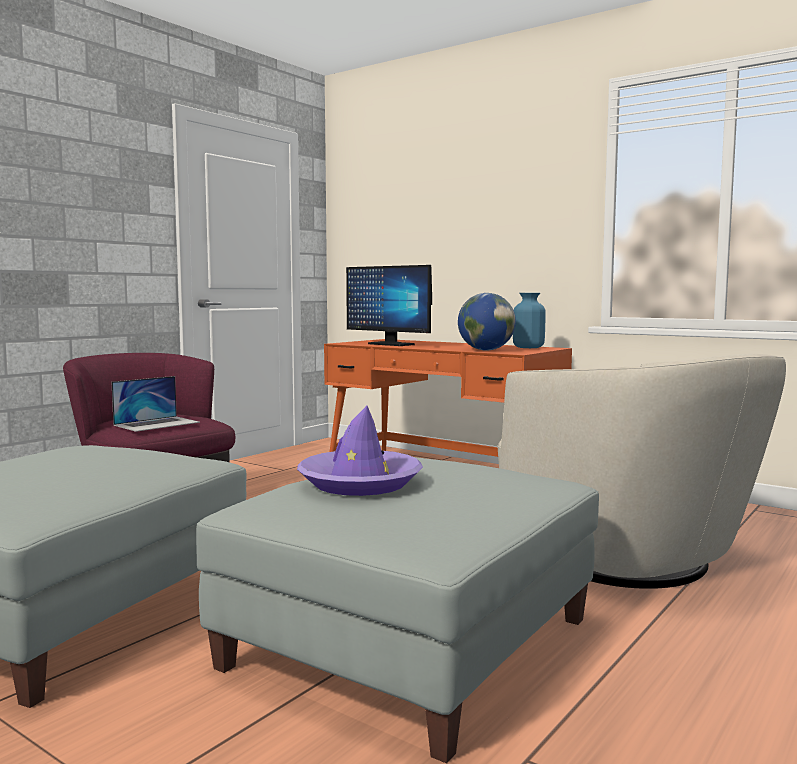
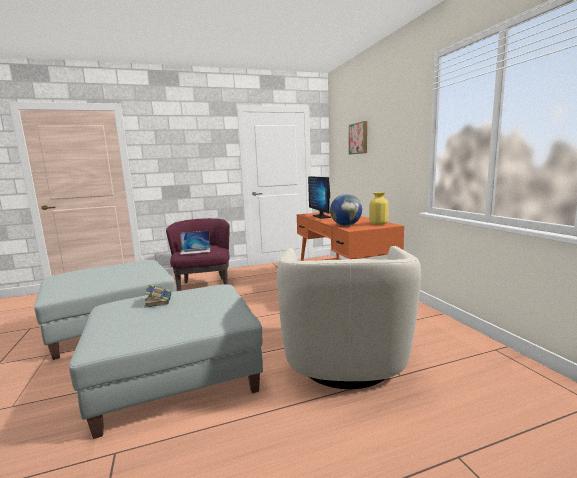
camera: 35 degrees right, 5 degrees up
(359, 483) = (158, 301): purple hat -> book
(423, 204) = (359, 138): none -> picture
(528, 347) = (378, 224): blue vase -> yellow vase

